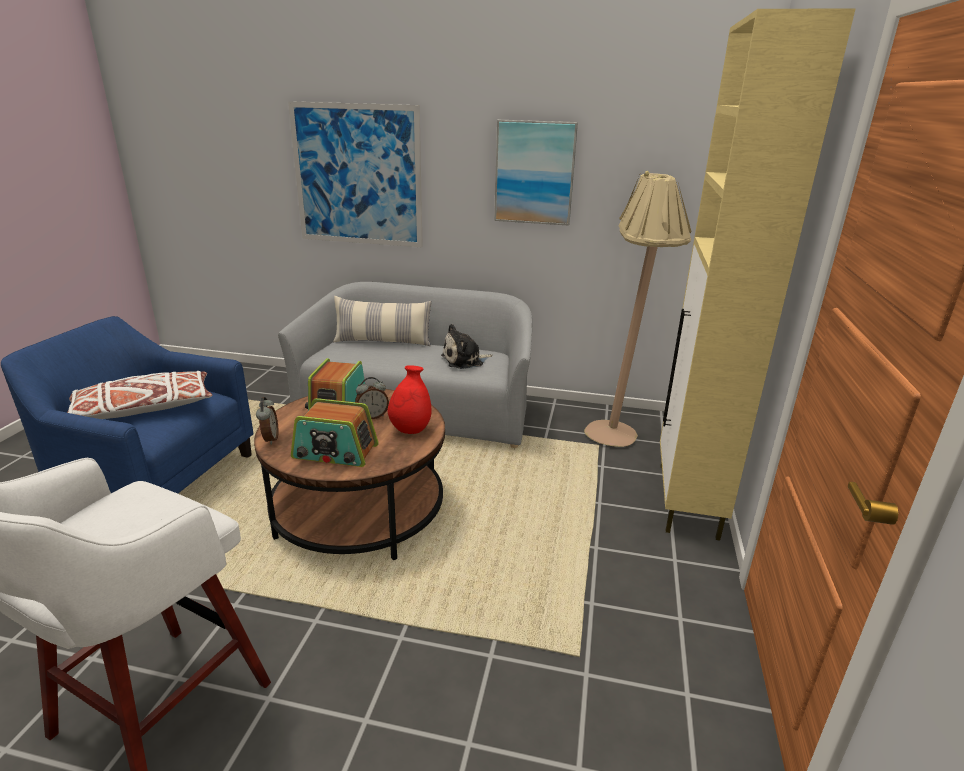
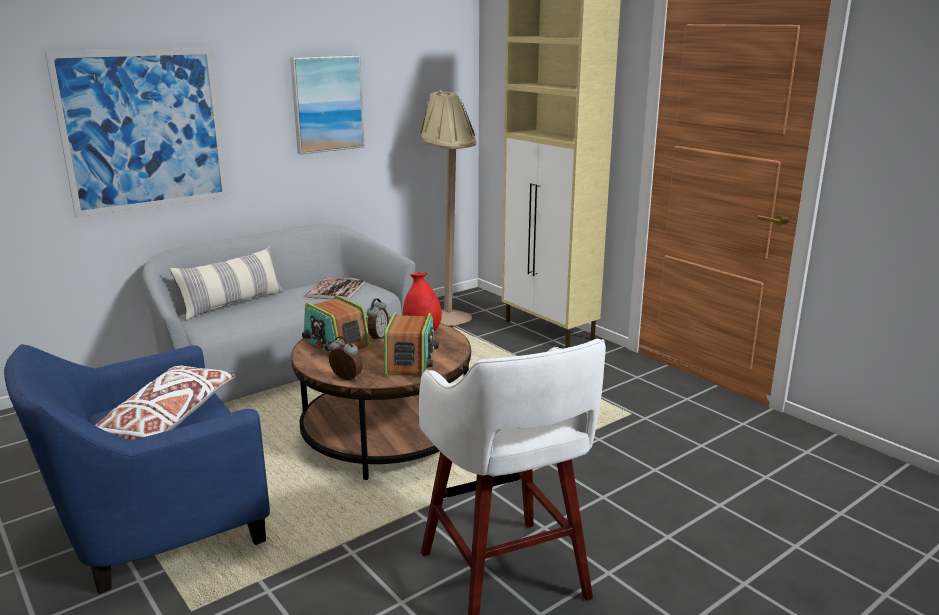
camera: 50 degrees left, 5 degrees down
(335, 452) = (410, 362): radio -> radio turned 45 degrees counterclockwise
(465, 360) = (336, 290): plush toy -> book

